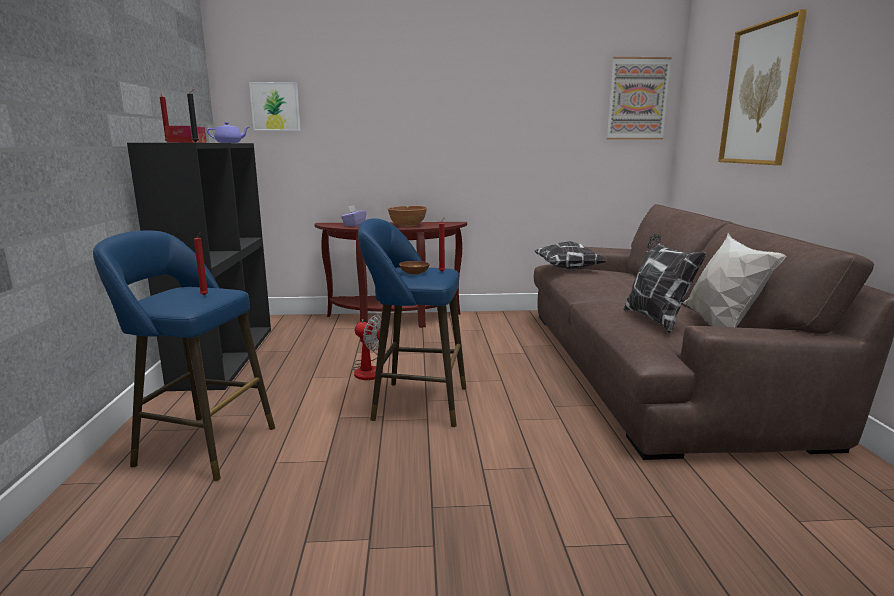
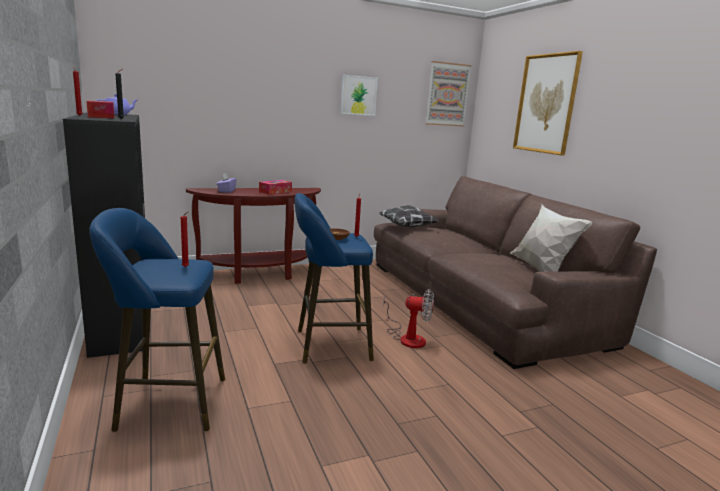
camera: 20 degrees left, 0 degrees up
(275, 106) = (148, 79): picture -> picture (358, 95)
(368, 369) = (269, 320): fan -> fan (407, 337)
(407, 225) = (275, 192): brown bowl -> tissue box
(655, 319) = (502, 267): pillow -> none

